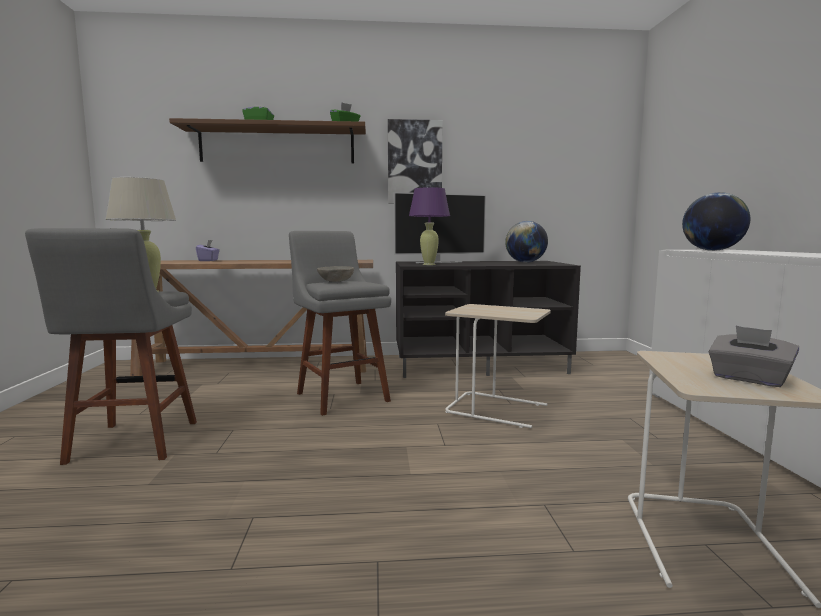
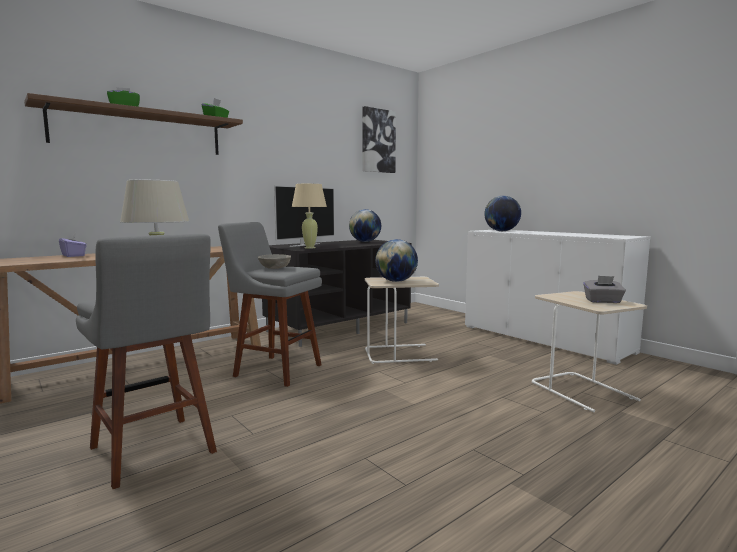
camera: 35 degrees left, 0 degrees up
(414, 163) = (270, 157): picture -> picture (378, 141)
(428, 264) = (310, 248): purple table lamp -> beige table lamp
(490, 310) = (396, 281): none -> globe

